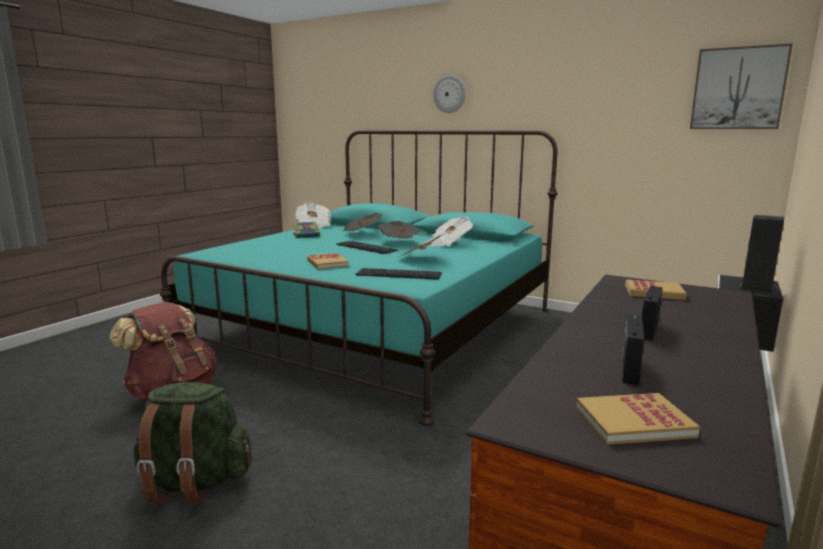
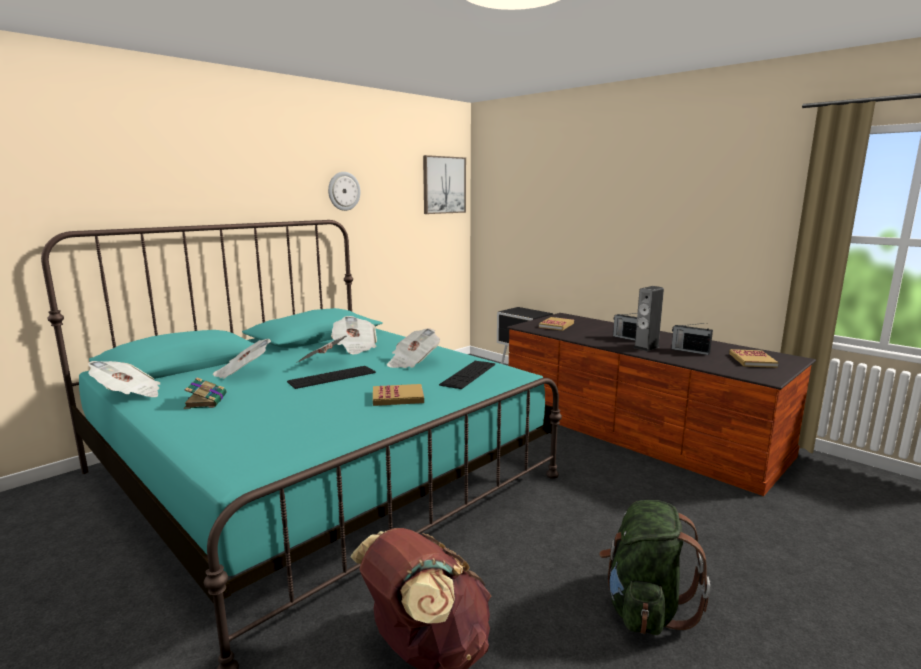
camera: 75 degrees left, 0 degrees up
(449, 94) = (216, 179): wall clock -> wall clock (343, 191)
(756, 289) = (532, 312): speaker -> speaker (646, 347)

